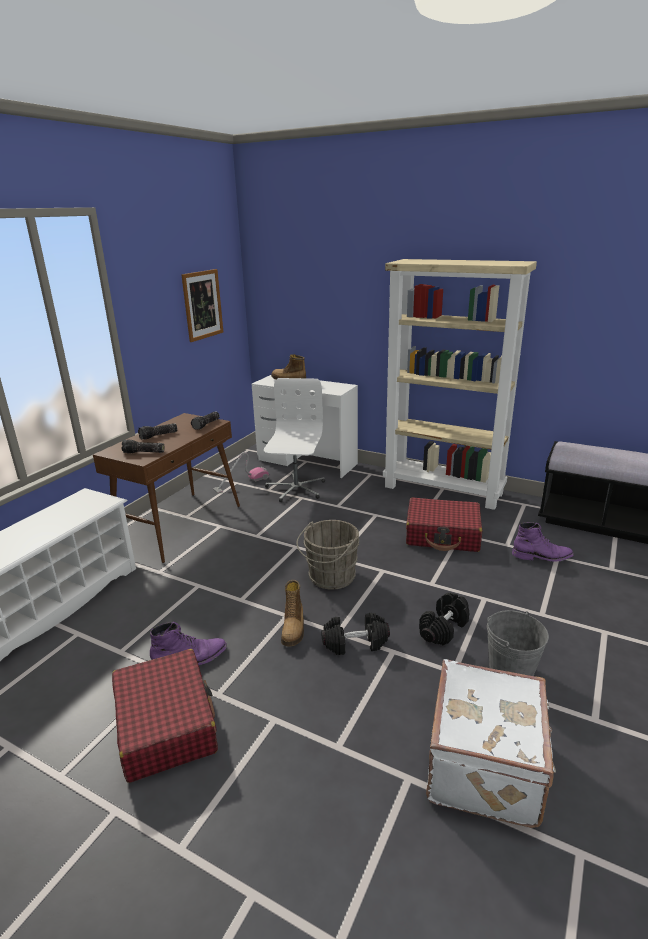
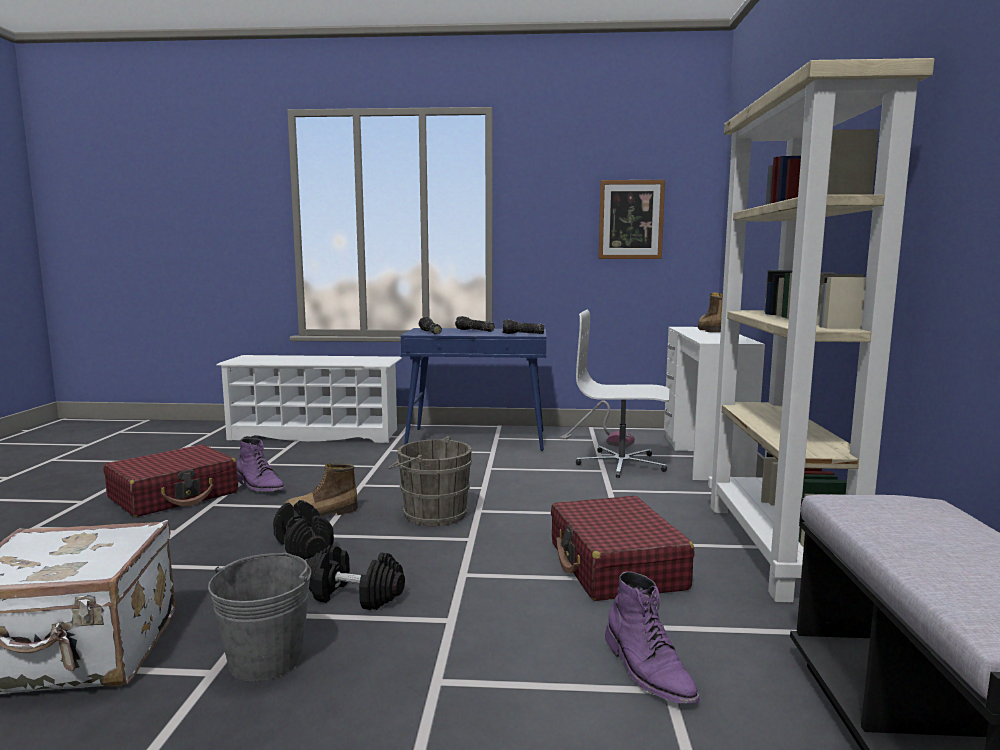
camera: 65 degrees right, 15 degrees down
(180, 525) = (477, 439): brown console table -> blue console table
(295, 489) = (621, 464): white office chair -> white office chair turned 150 degrees counterclockwise

